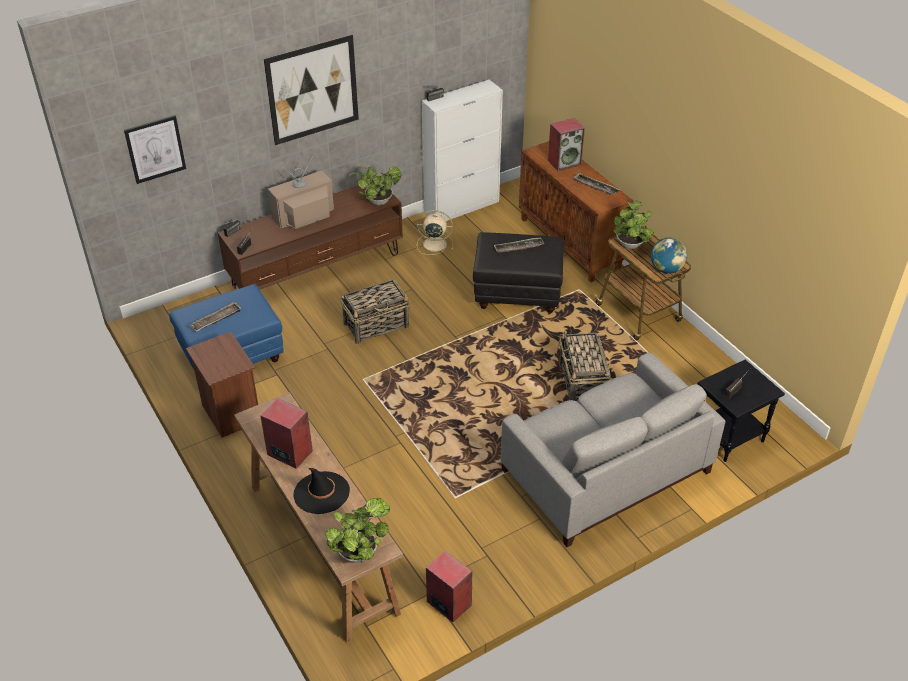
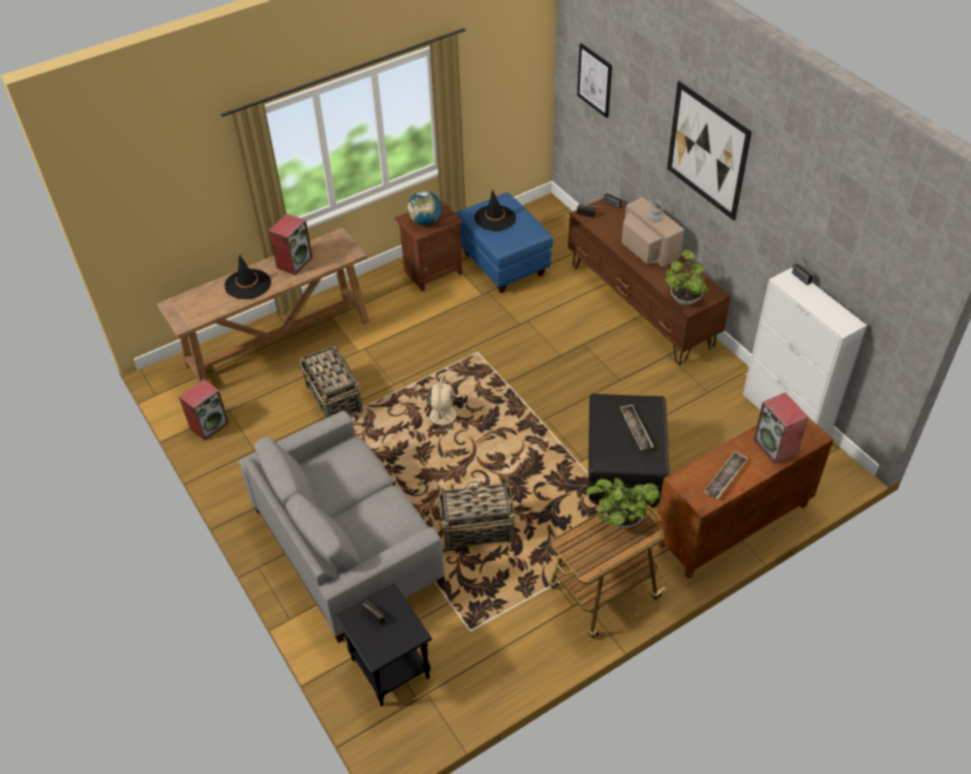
camera: 90 degrees right, 5 degrees up
(216, 319) = (495, 218): tray -> black hat
(360, 551) = (183, 311): potted plant -> none
(377, 325) = (557, 356): basket -> basket (334, 399)
(434, 244) = (704, 394): beige fan -> beige fan (443, 414)
(666, 269) = (575, 554): globe -> globe (425, 221)

